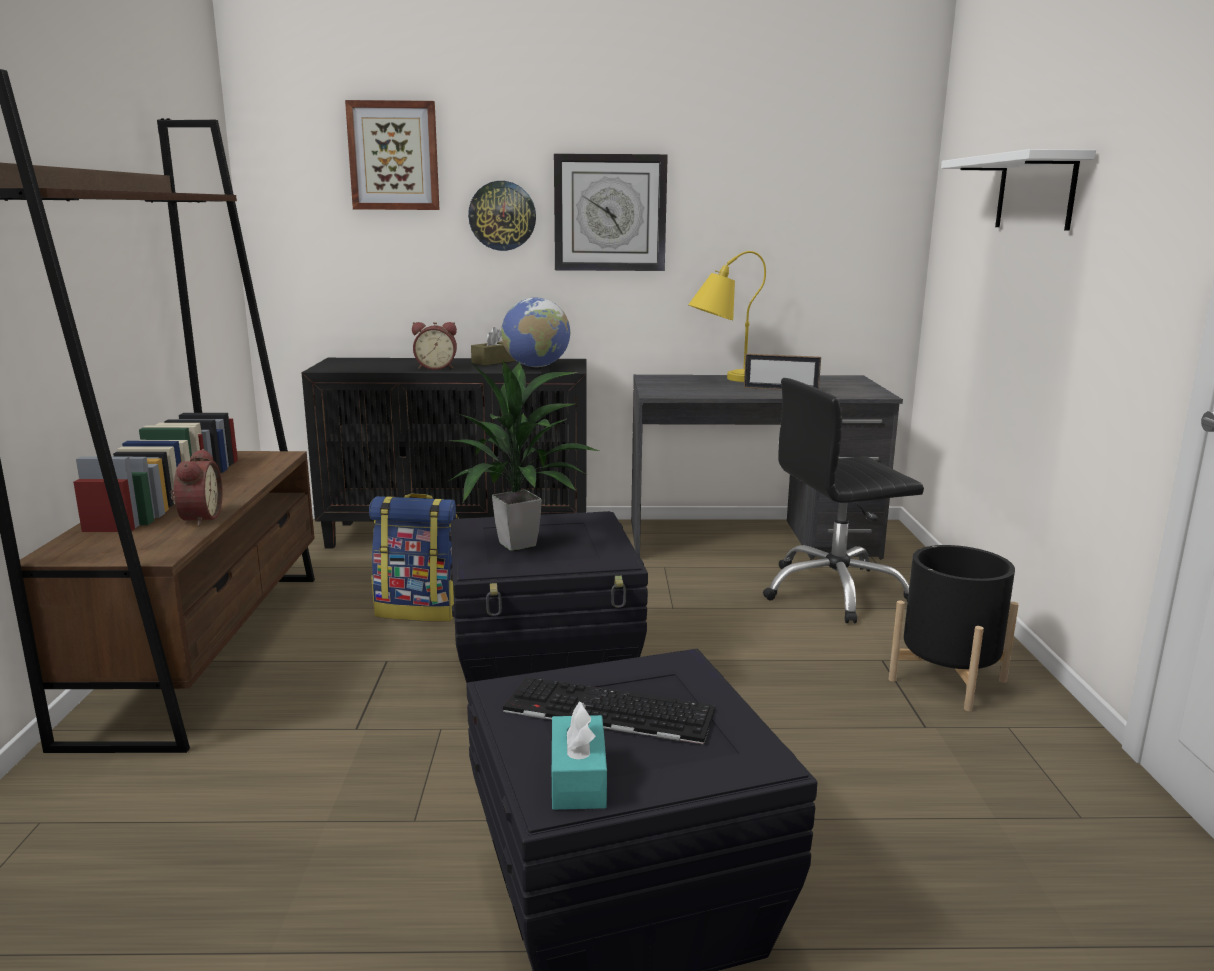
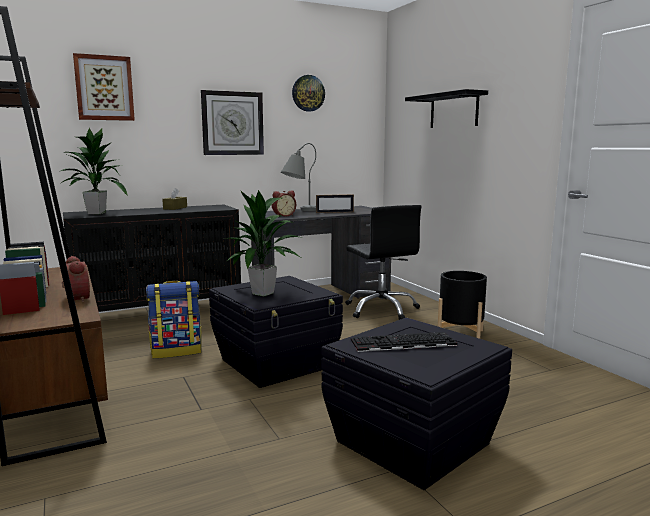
camera: 25 degrees left, 5 degrees down
(362, 364) = (96, 213): none -> potted plant
(436, 368) = (147, 212): alarm clock -> alarm clock (283, 215)
(502, 216) = (172, 124): wall clock -> wall clock (308, 93)
(536, 366) = (205, 208): globe -> none
(578, 779) = (425, 366): turquoise tissue box -> none
(722, 379) = (299, 211): yellow table lamp -> grey table lamp
(835, 591) = (381, 309): black office chair -> black office chair turned 75 degrees counterclockwise
(1035, 192) = (453, 111): white shelf -> black shelf

